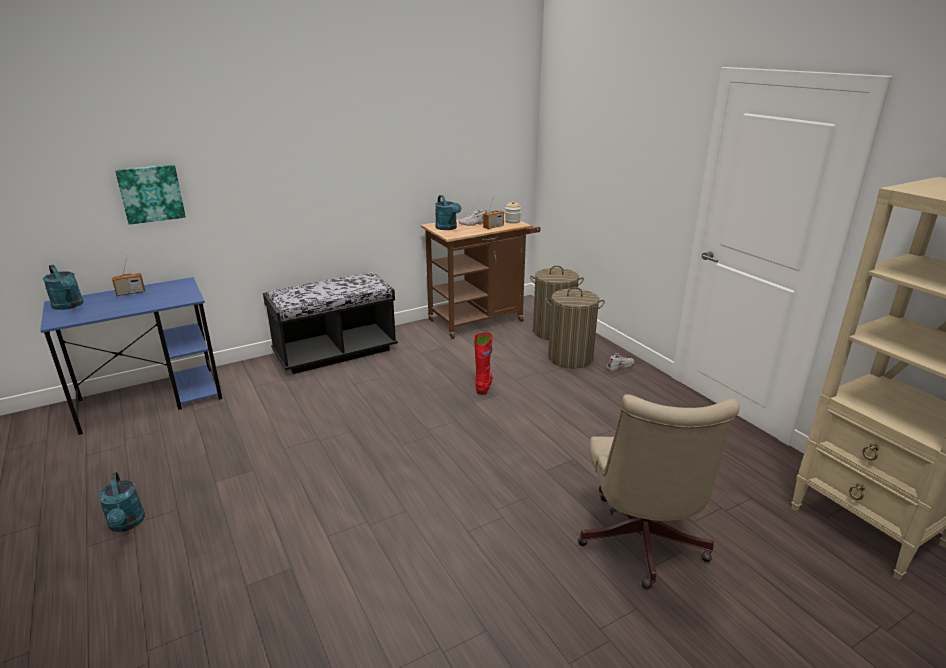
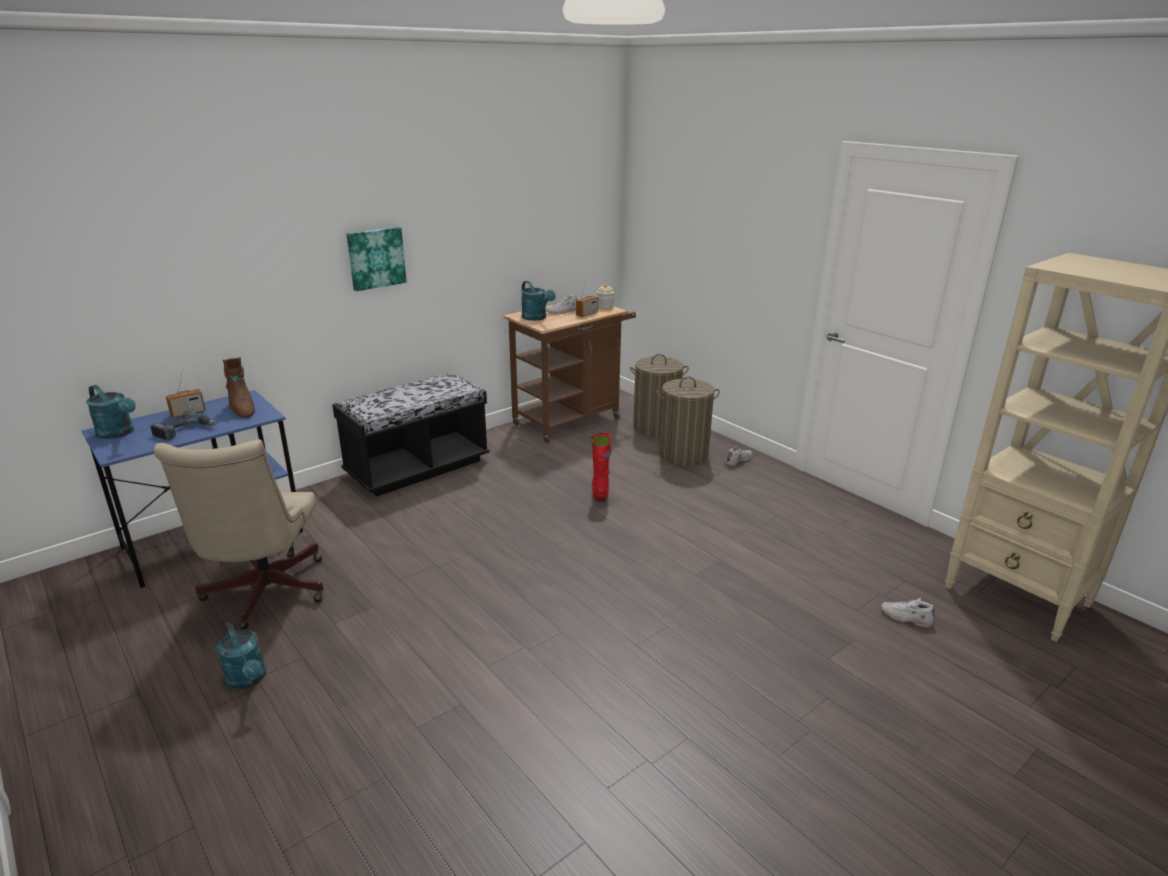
camera: 10 degrees left, 0 degrees up
(120, 306) = (184, 430): none -> power drill
(151, 193) = (206, 294): picture -> picture (376, 258)
(174, 292) = (242, 409): none -> brown boot
(641, 545) = (814, 638): beige office chair -> beige office chair (263, 595)
(741, 536) = (906, 618): none -> white shoe

